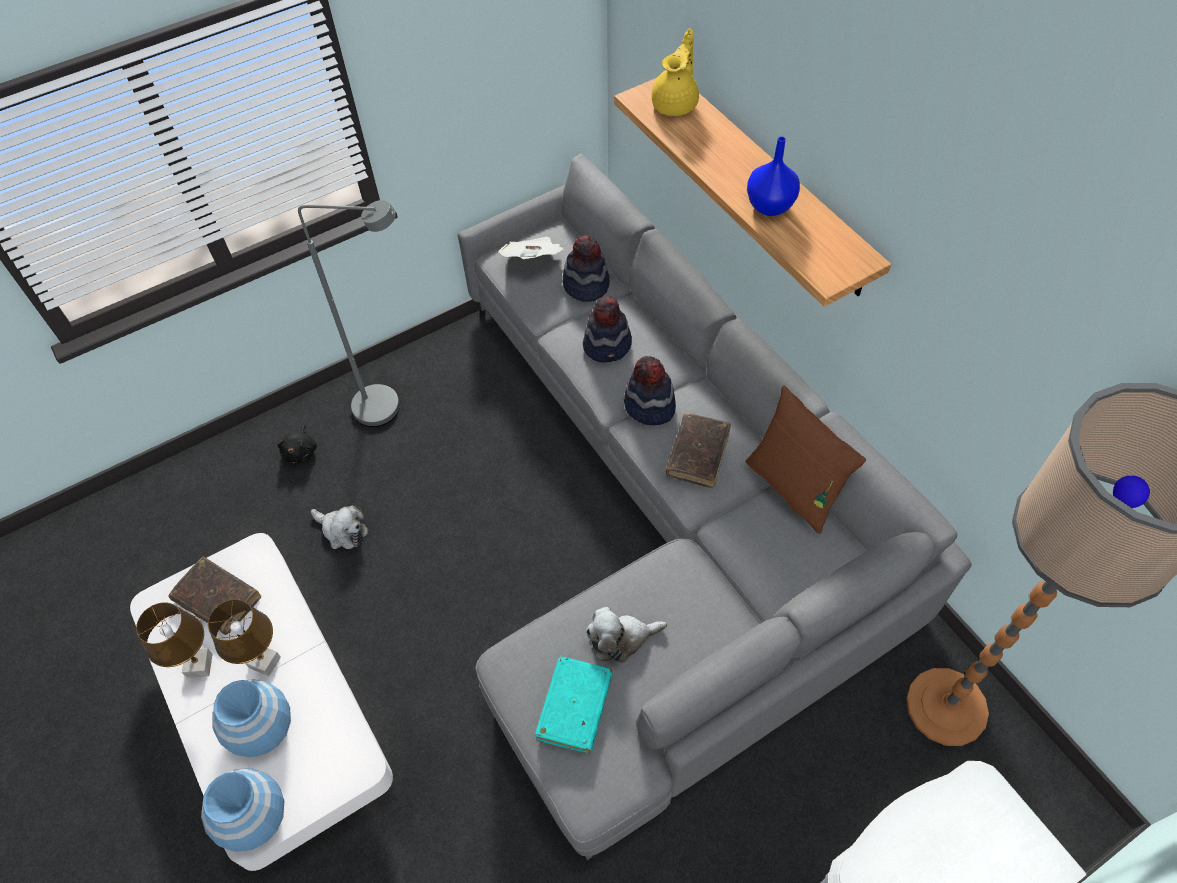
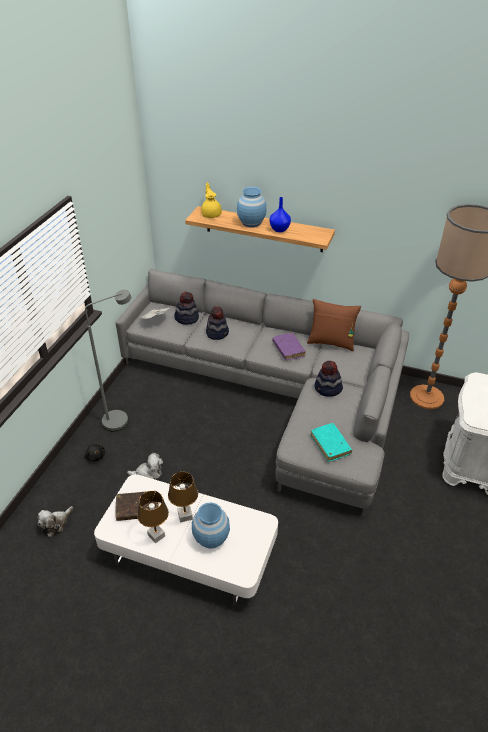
camera: 40 degrees left, 15 degrees down
(255, 819) = (242, 568): blue vase -> blue vase (251, 222)
(621, 639) = (323, 416): plush toy -> plush toy (56, 524)
(649, 406) = (254, 344): hat -> hat (328, 389)
(698, 454) = (288, 349): brown book -> purple book

